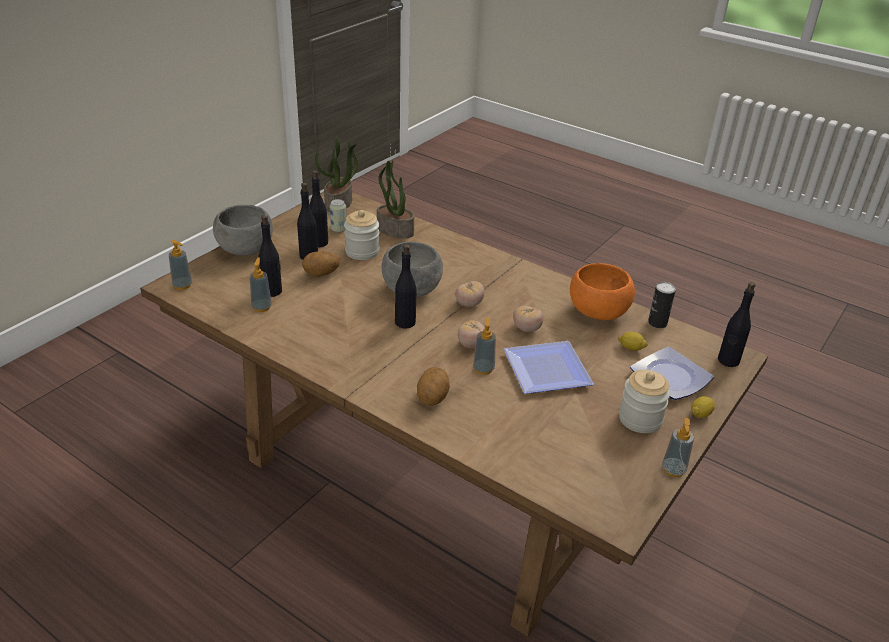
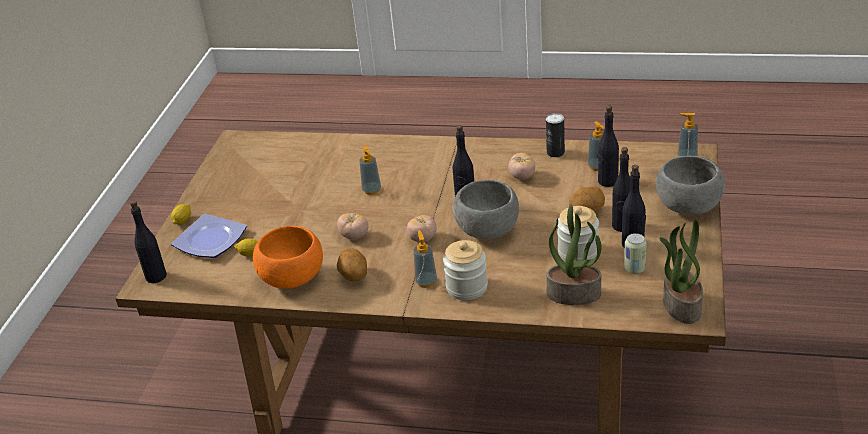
camera: 160 degrees right, 0 degrees up
(433, 398) = (396, 158): potato -> potato (353, 277)
(471, 344) = (394, 204): tomato -> tomato (522, 176)
(543, 369) = (322, 208): plate -> none
(640, 419) = (232, 200): jar -> jar (467, 287)
(657, 323) = (229, 290): can -> can (555, 153)
(673, 469) = (202, 177): soap dispenser -> soap dispenser (426, 282)

